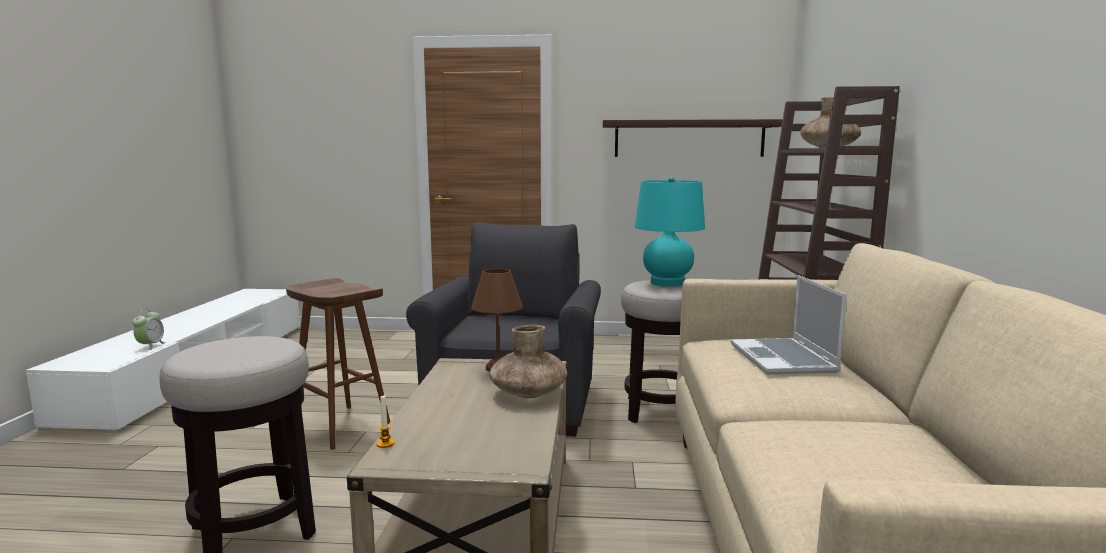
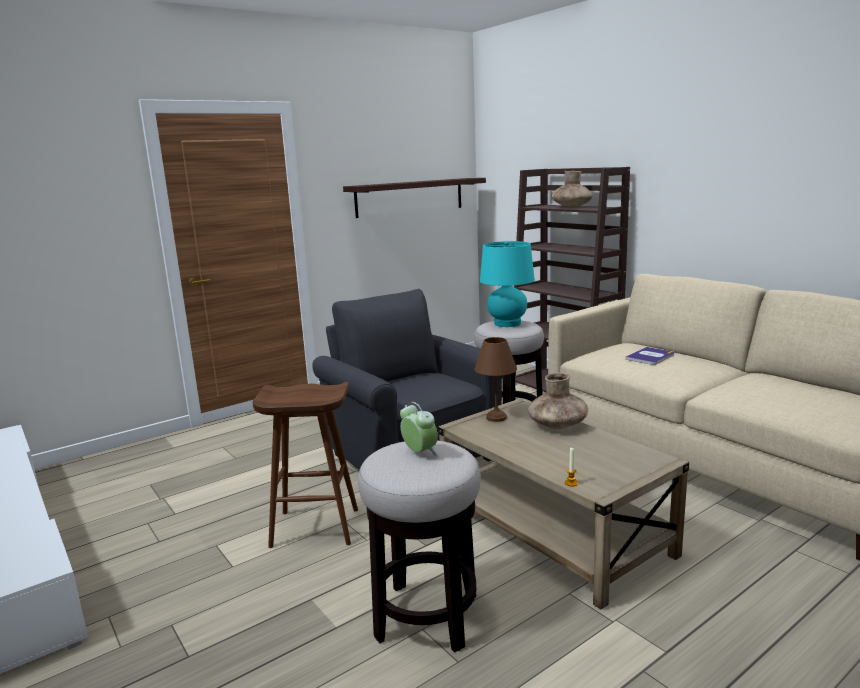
camera: 40 degrees left, 5 degrees up
(150, 346) = (31, 534): alarm clock -> alarm clock (420, 453)
(784, 359) = (650, 357): laptop -> book

